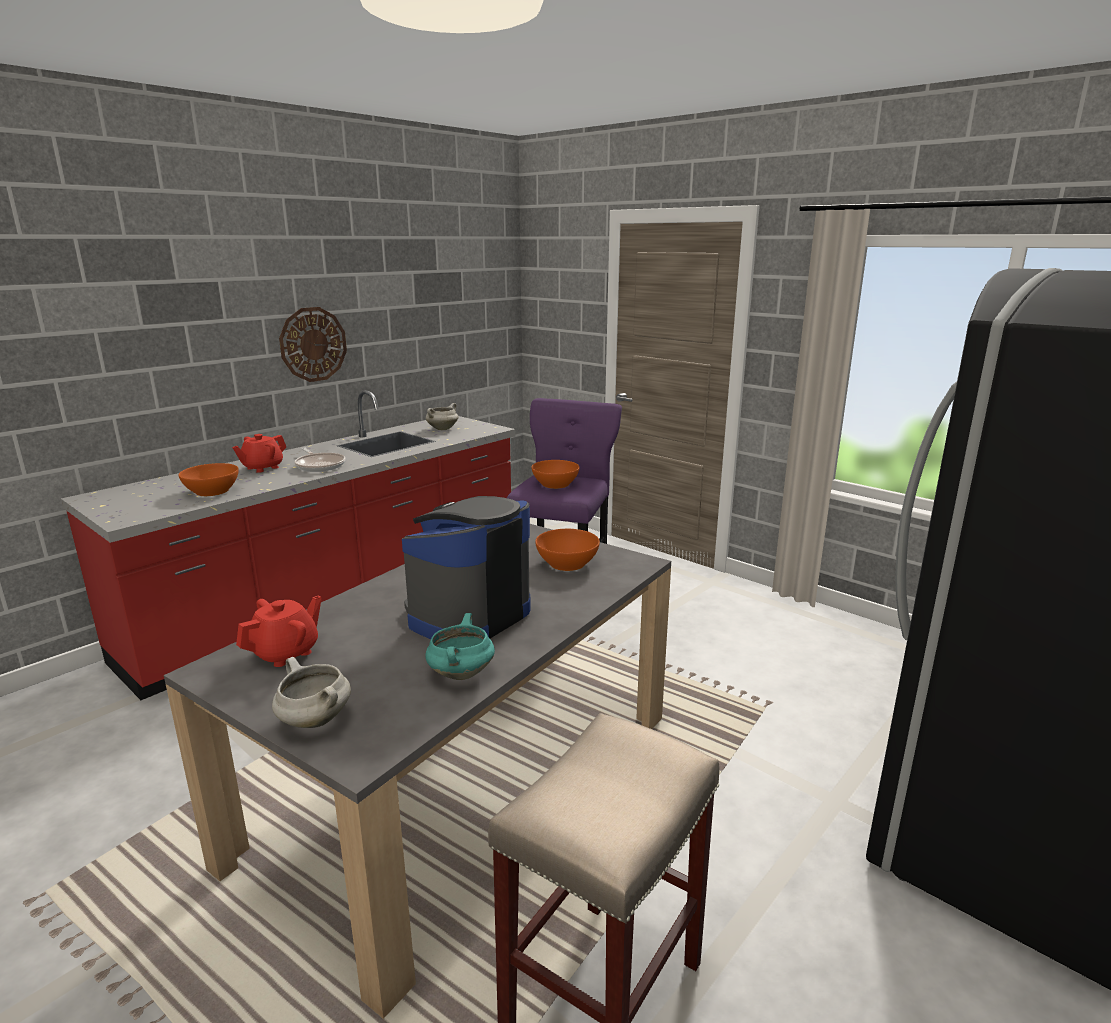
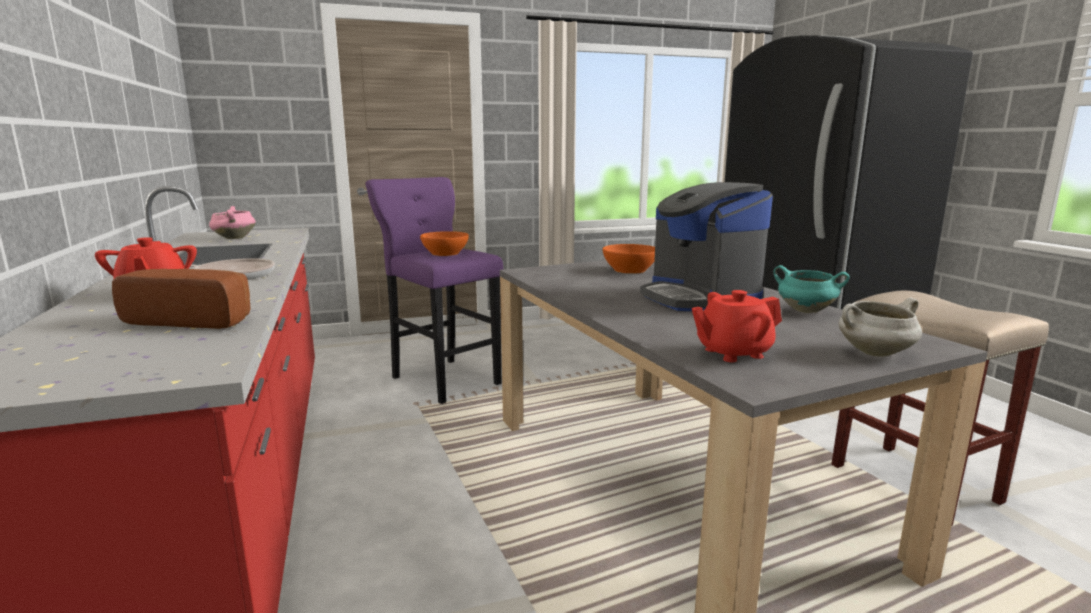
camera: 60 degrees left, 5 degrees down
(212, 491) = (194, 320): orange bowl -> bread
(286, 653) = (733, 353): red teapot -> red teapot turned 90 degrees counterclockwise
(313, 344) = (83, 114): wall clock -> none
(442, 429) = (234, 238): white cooking pot -> pink cooking pot

